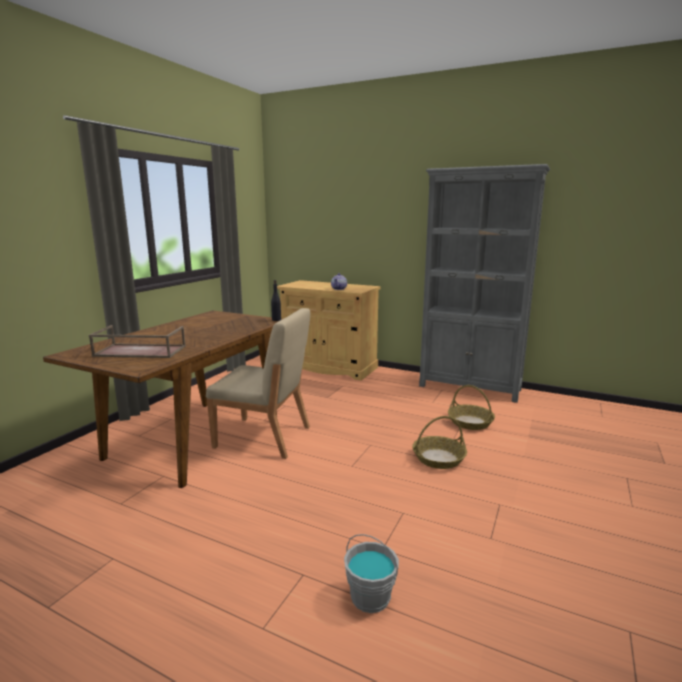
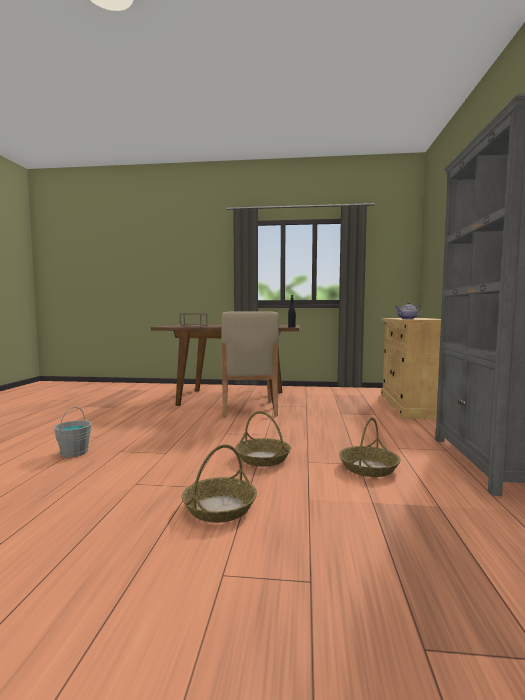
camera: 70 degrees right, 10 degrees down
(541, 494) = (220, 507): none -> basket

